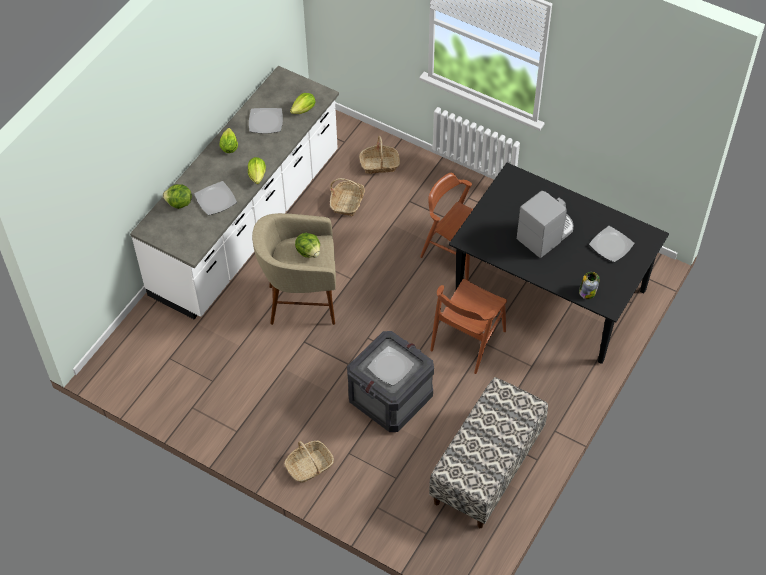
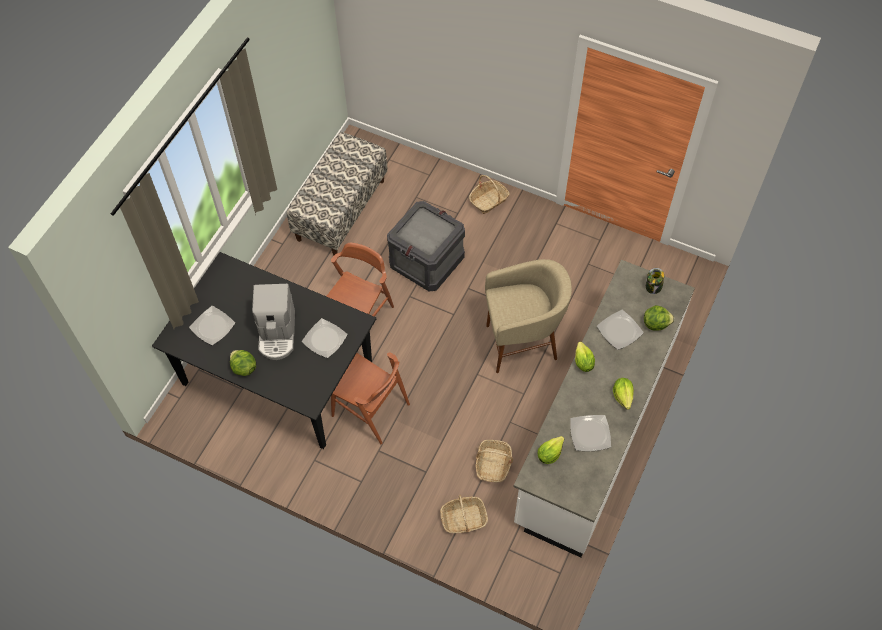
camera: 175 degrees right, 5 degrees up
(309, 252) = (515, 309): lettuce -> lettuce (244, 368)
(390, 367) = (425, 230): plate -> plate (325, 339)
(546, 234) = (277, 334): coffee machine -> coffee machine turned 45 degrees counterclockwise
(587, 291) = (241, 276): jar -> jar (653, 286)

